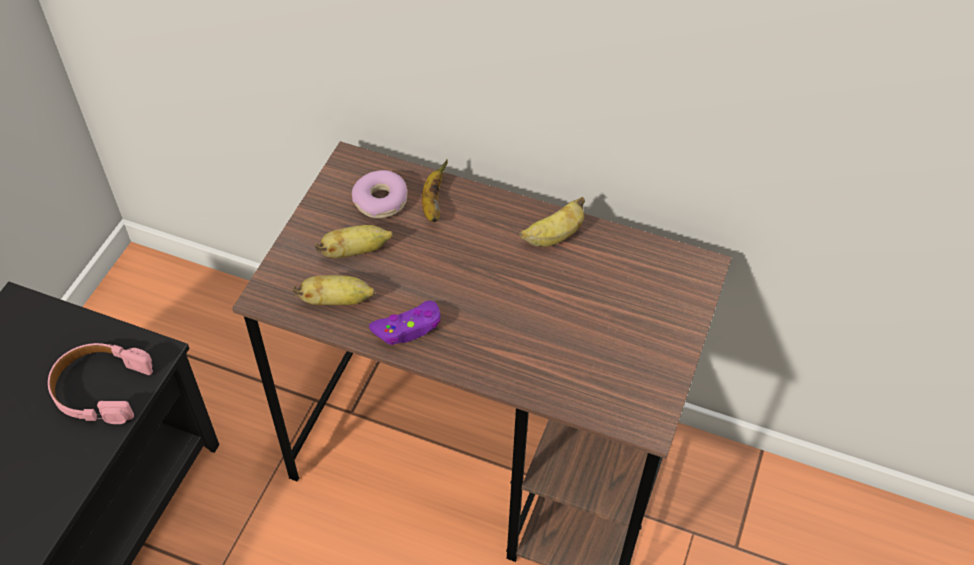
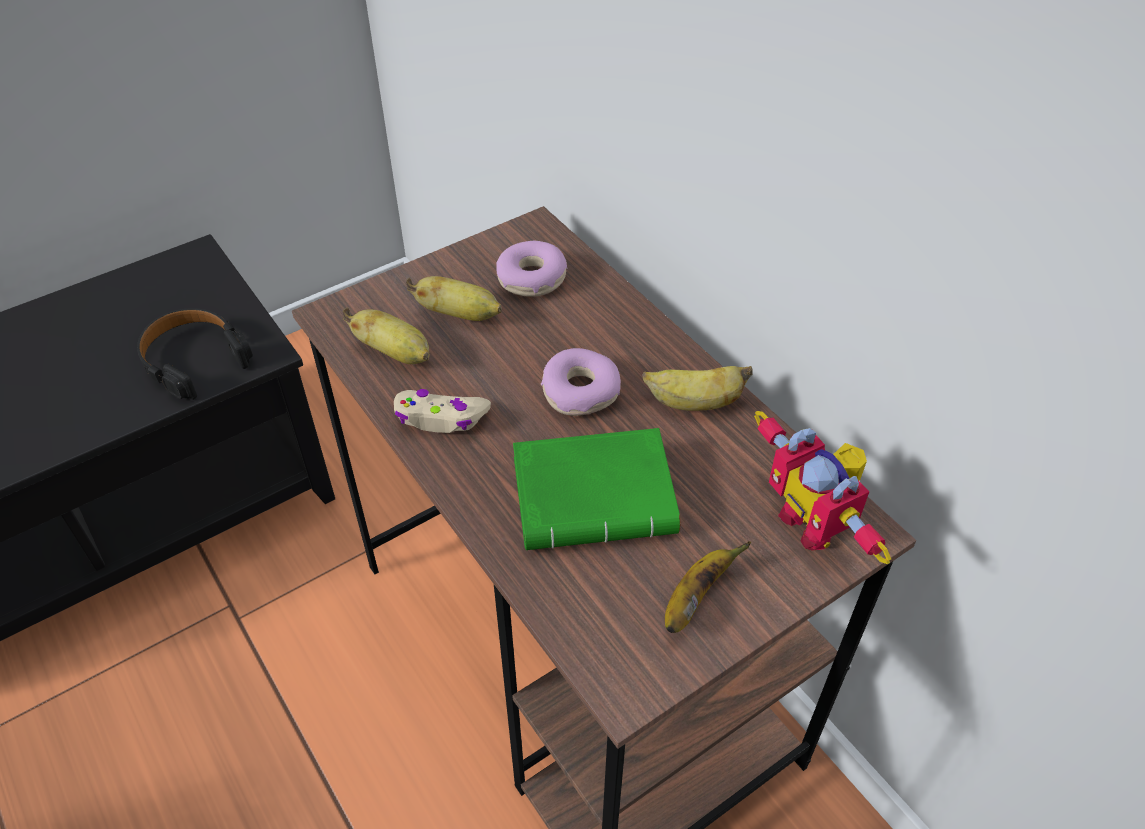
camera: 35 degrees right, 5 degrees down
(101, 389) = (194, 359): pink headphones -> black headphones
(408, 328) = (441, 418): purple game controller -> beige game controller
(433, 203) = (585, 305): banana -> banana (695, 597)
(480, 264) = (580, 391): none -> donut
(545, 325) = (598, 495): none -> green book
(674, 275) = (815, 522): none -> toy robot

